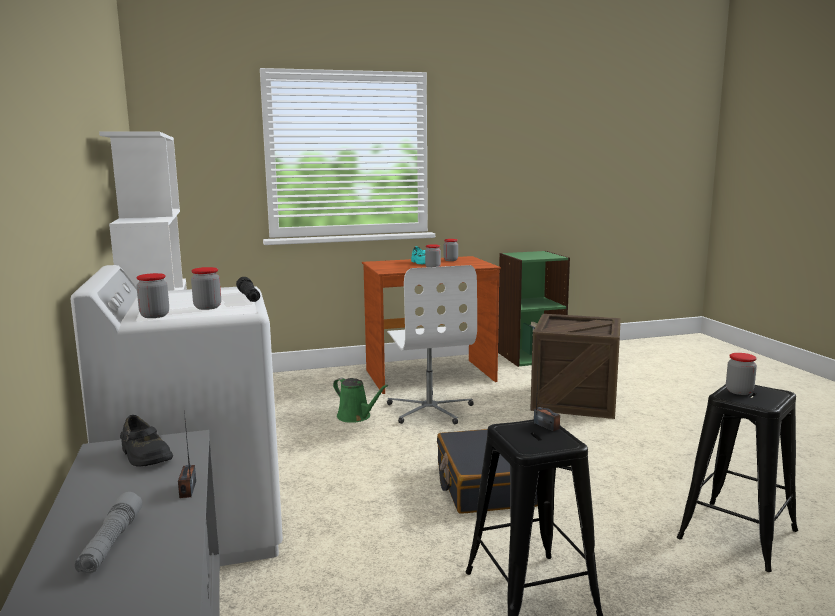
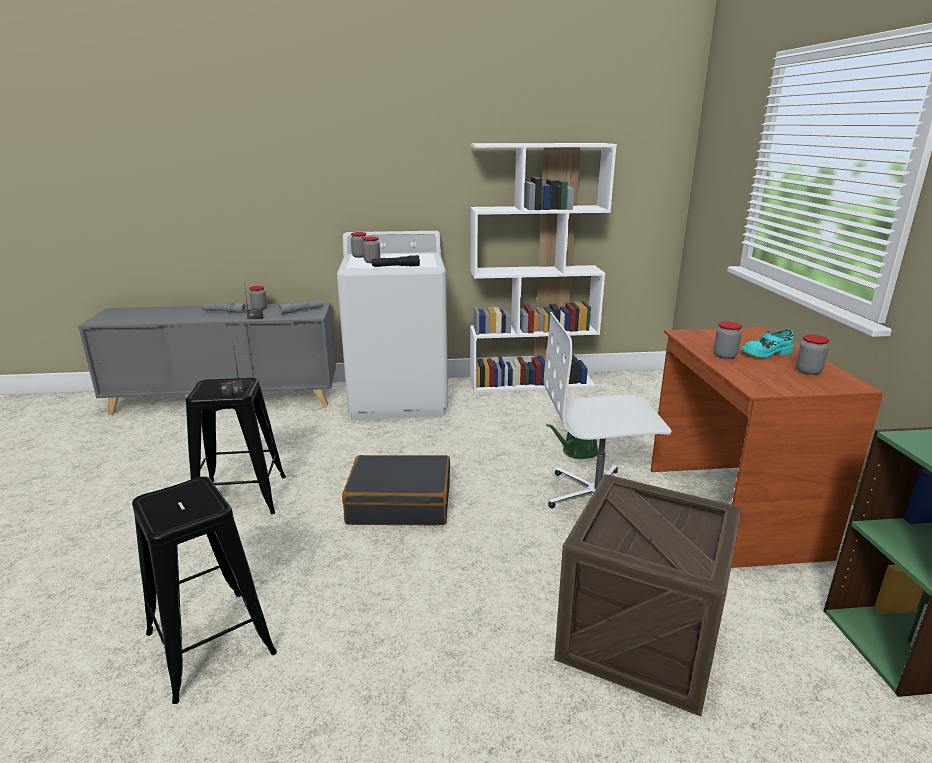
camera: 100 degrees right, 10 degrees up
(145, 456) = (301, 311): black shoe -> grey flashlight
(739, 391) = (195, 497): jar -> jar (259, 308)

